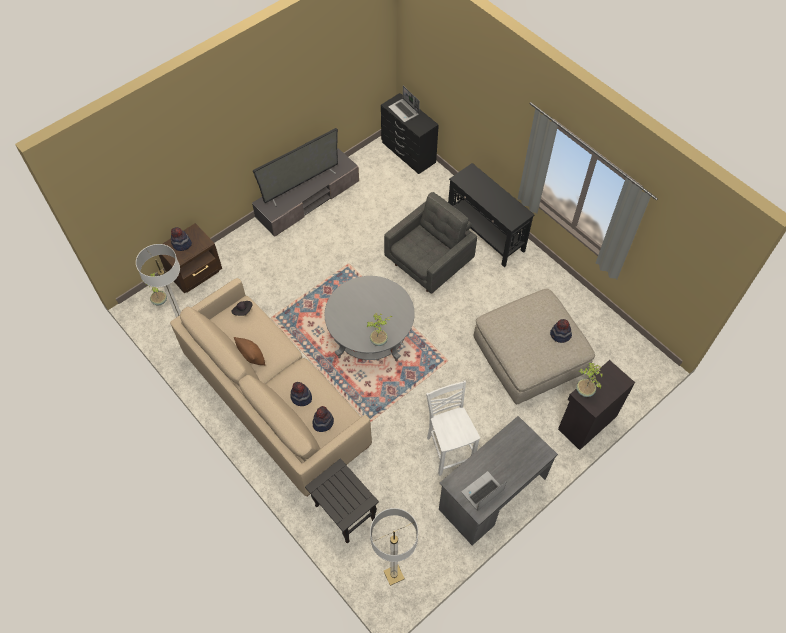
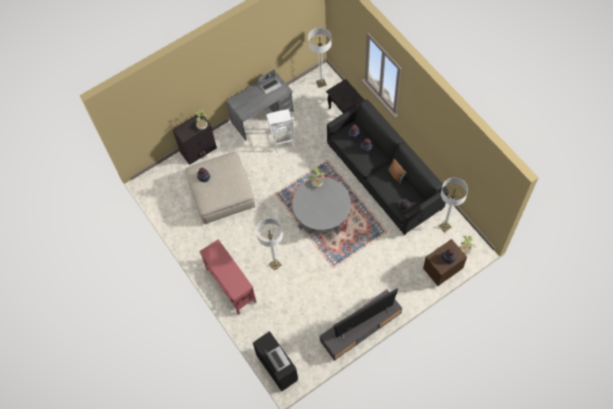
camera: 170 degrees left, 5 degrees up
(275, 399) = (384, 177): beige sofa -> black sofa
(429, 263) = (275, 264): grey armchair -> floor lamp
(485, 234) = (231, 284): black console table -> red console table

